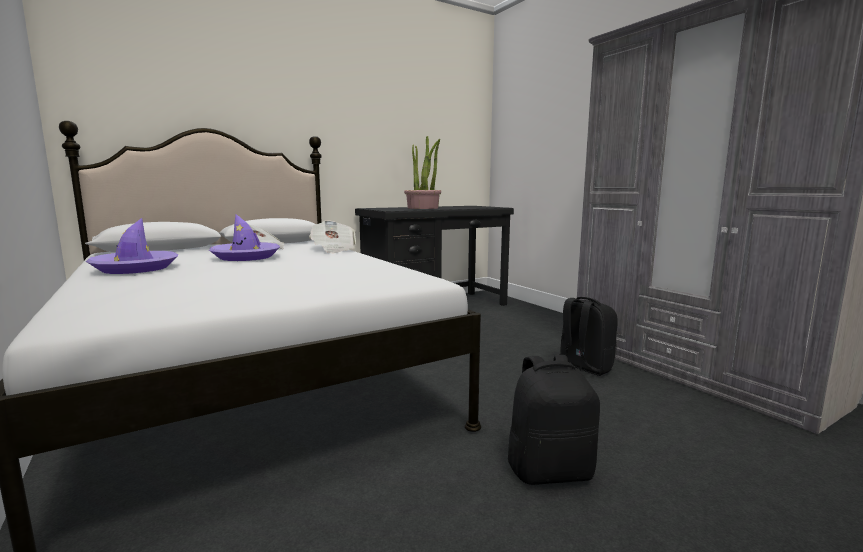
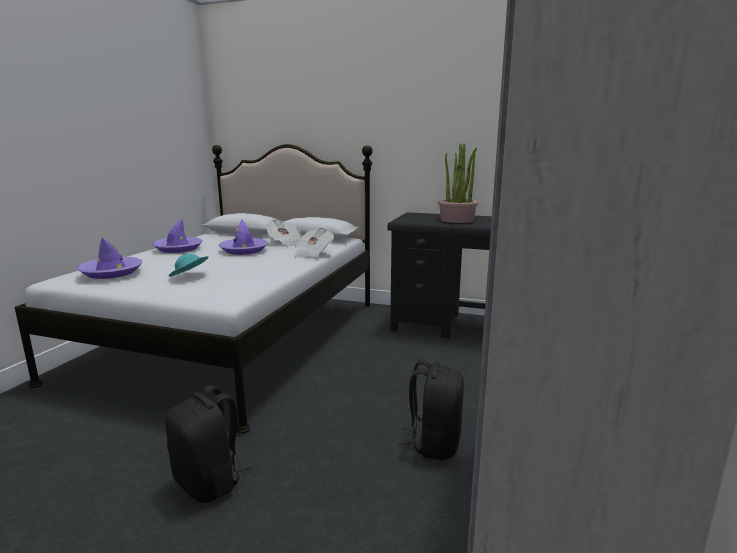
camera: 50 degrees right, 5 degrees up
(164, 294) = (111, 272): none -> purple hat
(294, 278) = (189, 276): none -> turquoise hat

